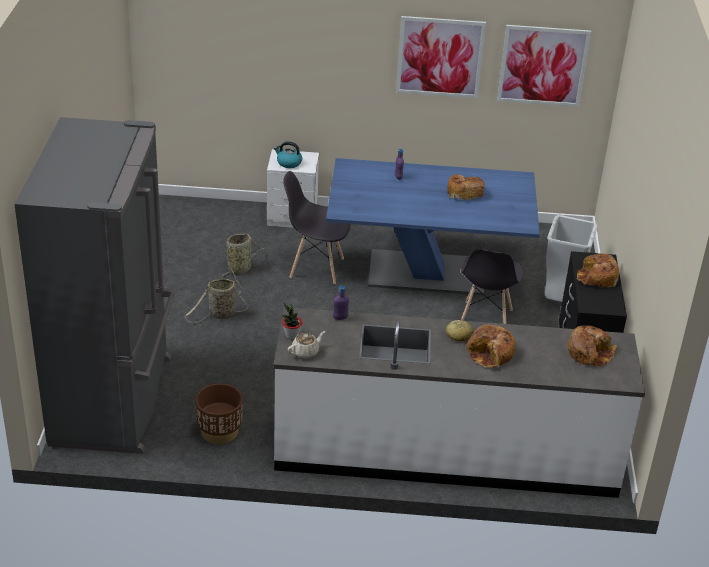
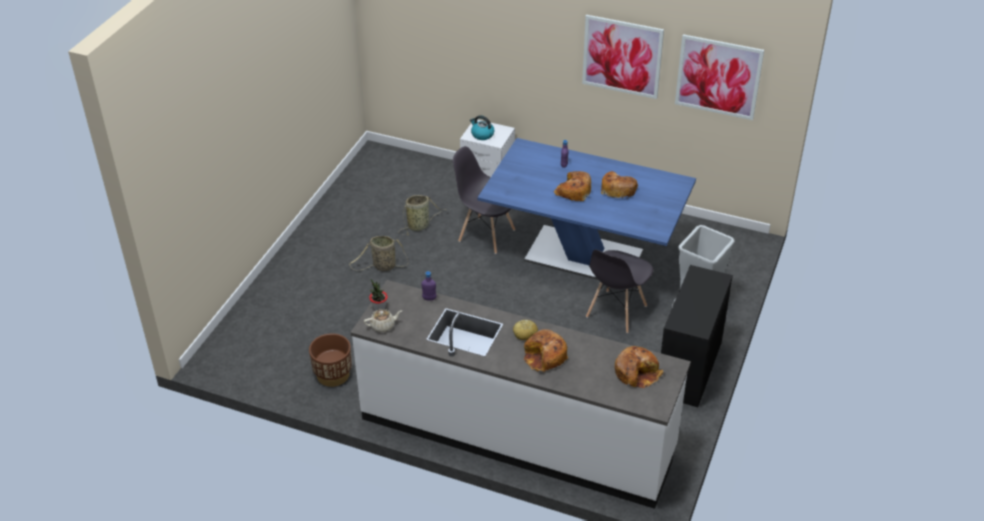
camera: 20 degrees right, 5 degrees up
(115, 400) = (262, 330): grey fridge -> none
(596, 277) = (700, 295): bread -> bread (573, 191)

